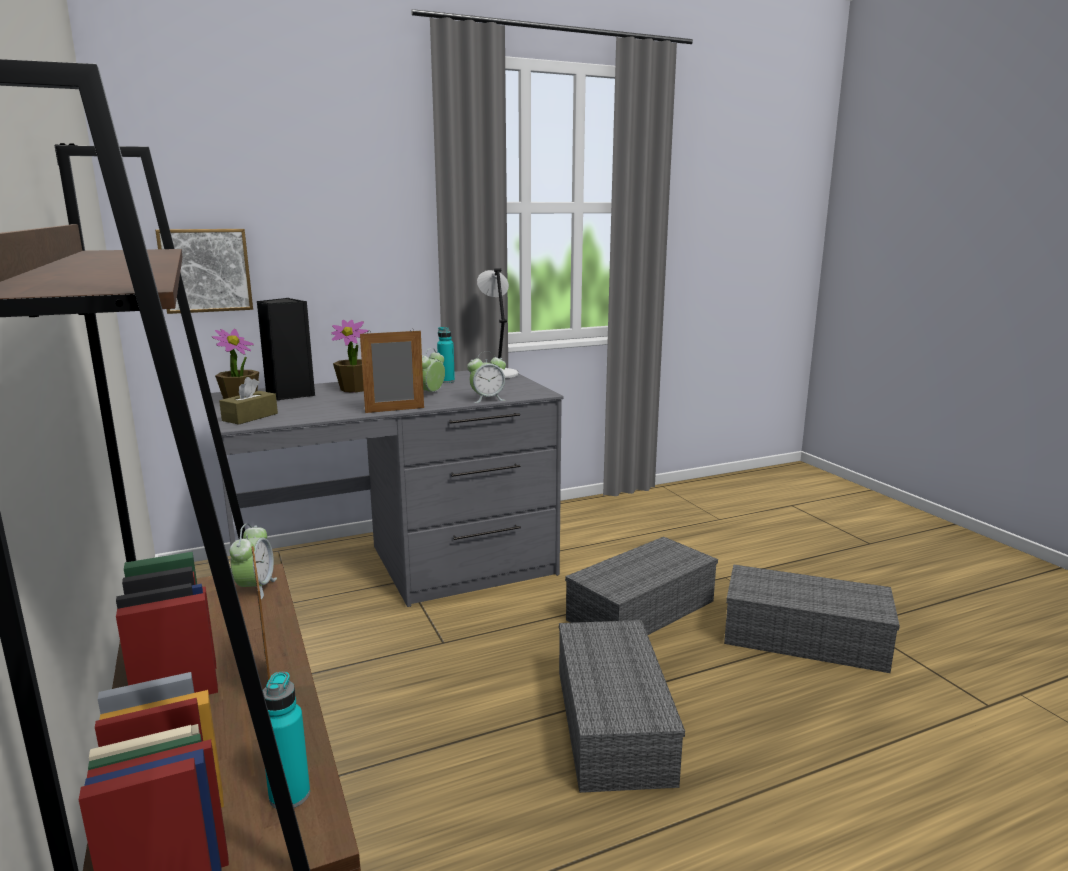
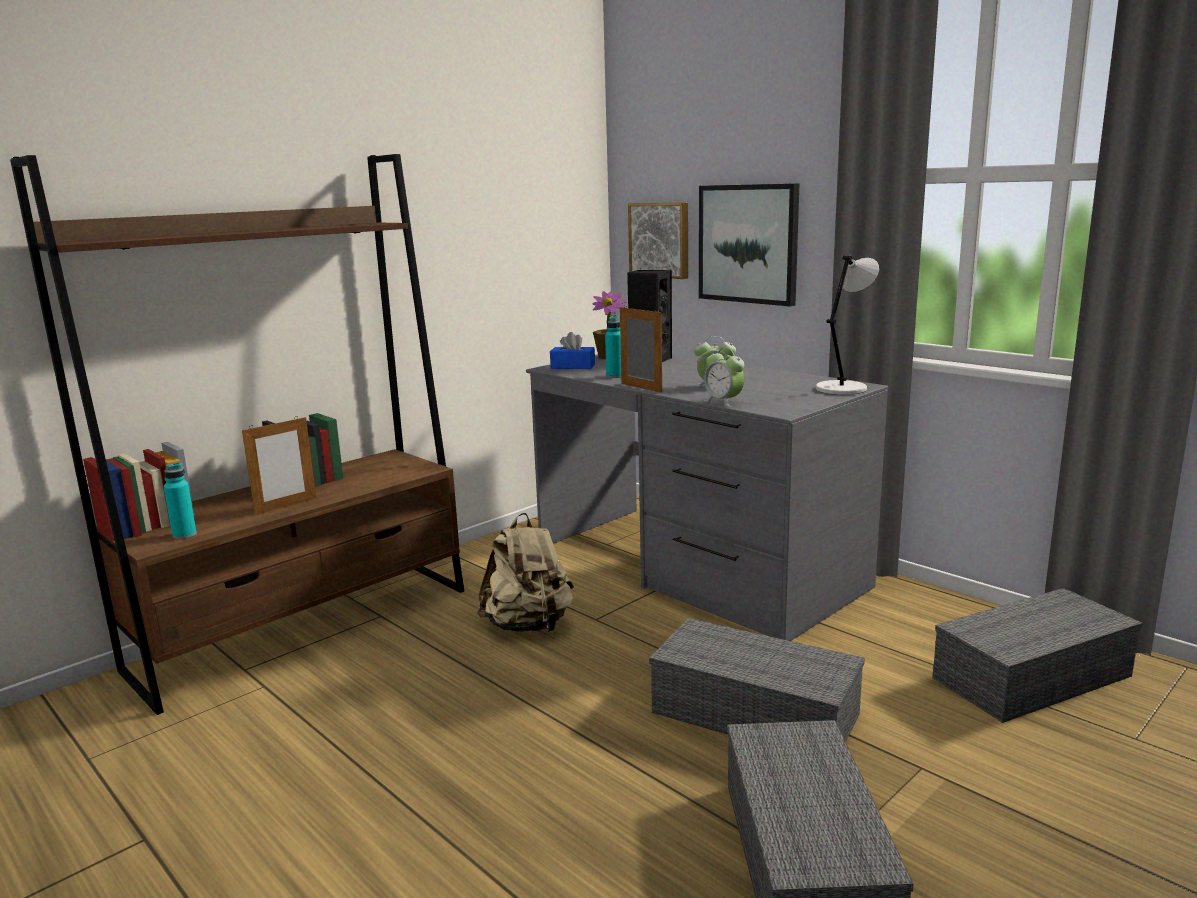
camera: 70 degrees right, 0 degrees up
(250, 417) = (573, 366): brown tissue box -> blue tissue box
(255, 588) = (410, 472): alarm clock -> none
(328, 267) = (748, 243): none -> picture
(355, 389) = (696, 368): potted plant -> none
(420, 682) = (528, 626): none -> beige backpack
(446, 381) = (775, 381): turquoise bottle -> turquoise bottle (615, 376)
(610, 721) = (522, 730): grey storage box -> grey storage box (1032, 675)

